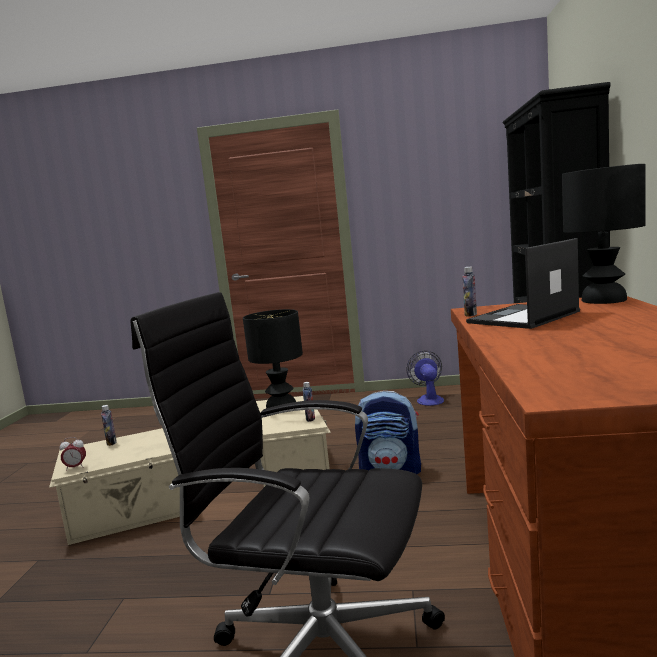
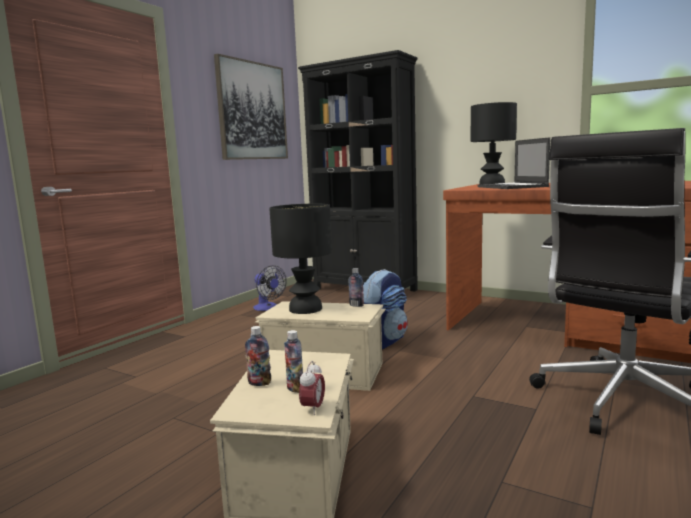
camera: 65 degrees left, 0 degrees up
(429, 399) = (268, 308): fan -> fan turned 150 degrees counterclockwise
(456, 182) = (252, 111): none -> picture
(470, 314) = (479, 189): bottle -> bottle (295, 388)

